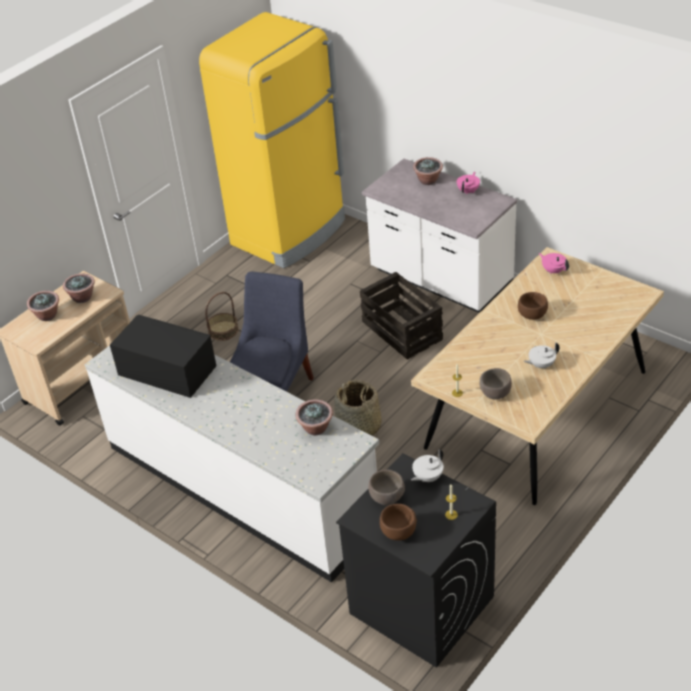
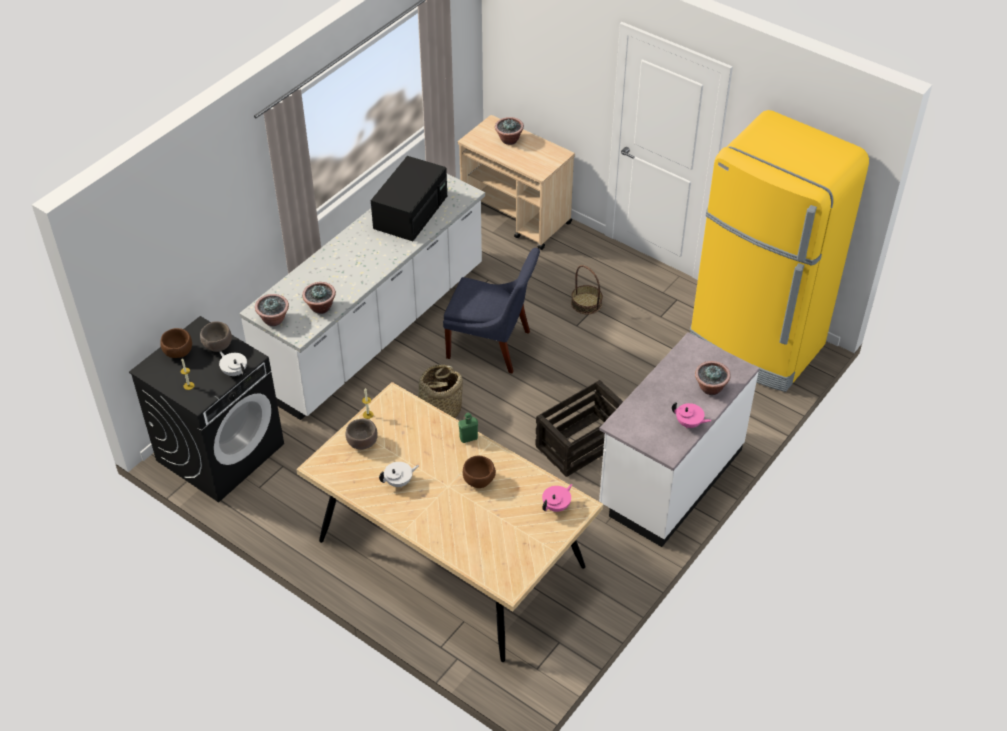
camera: 85 degrees right, 5 degrees up
(82, 297) = (533, 157): potted plant -> potted plant (274, 320)
(481, 324) = (468, 438): none -> green bottle
(541, 365) = (399, 482): white teapot -> white teapot turned 90 degrees clockwise

